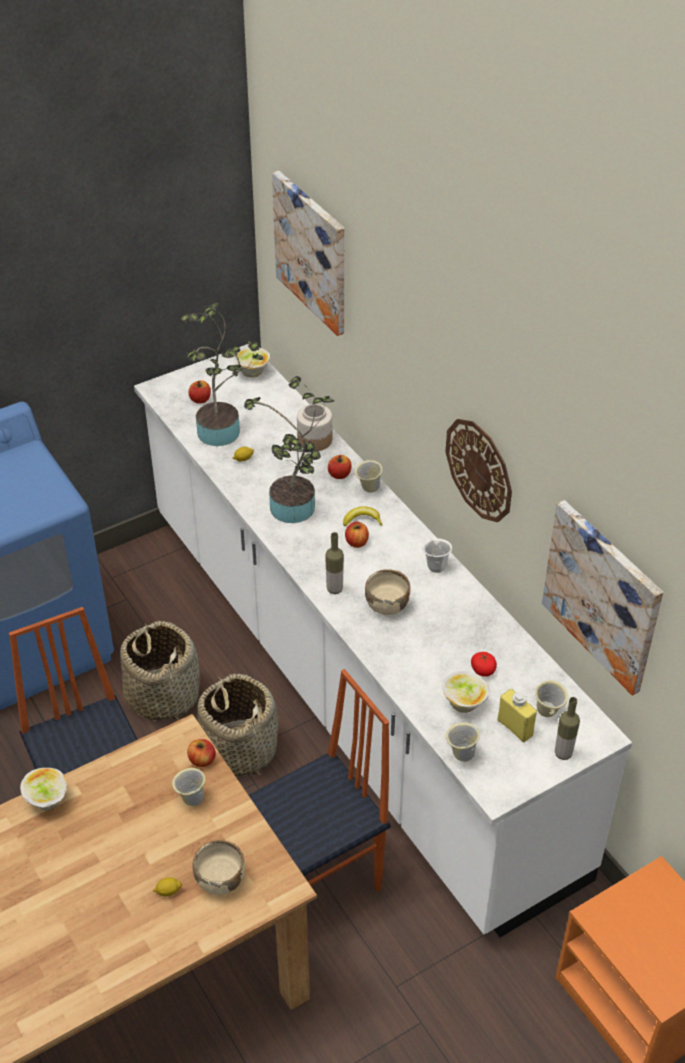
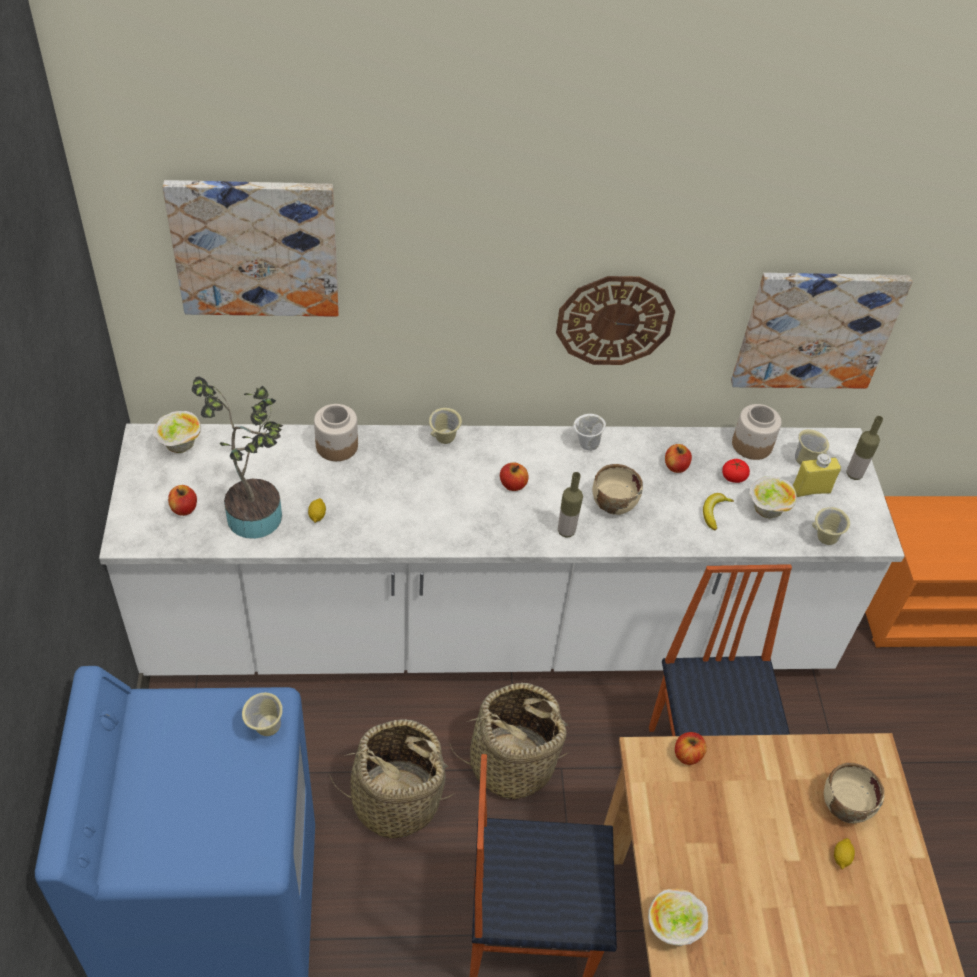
camera: 65 degrees left, 5 degrees up
(191, 799) = (733, 787): beige mug -> beige mug (265, 730)
(295, 511) = (432, 510): potted plant -> none
(339, 474) = (405, 451): apple -> apple (676, 466)
(362, 520) = (485, 466): banana -> banana (714, 512)
(533, 669) = (751, 445): none -> jar

